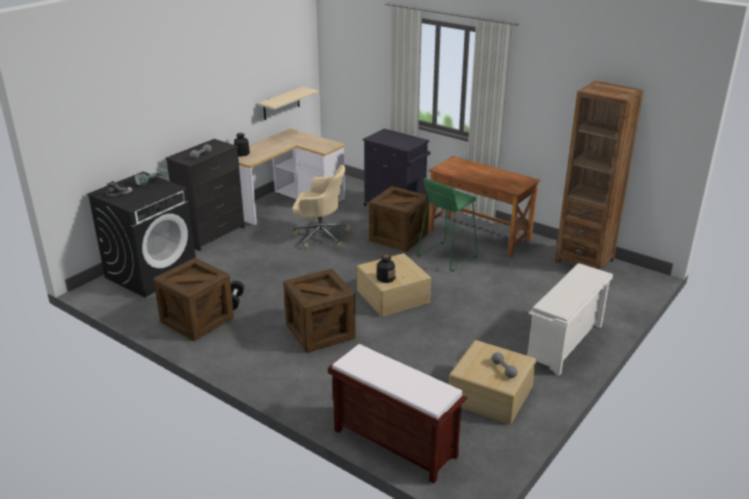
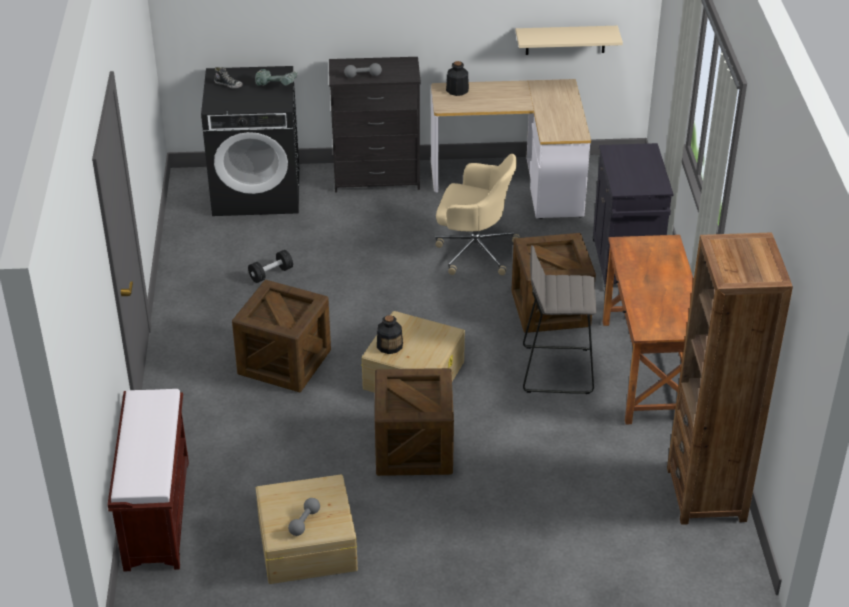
camera: 50 degrees right, 10 degrees up
(197, 320) = (213, 272): crate -> crate (414, 449)
(320, 236) = (474, 250): beige office chair -> beige office chair turned 45 degrees counterclockwise
(446, 256) = (556, 369): green stool -> grey stool
(565, 344) = (474, 561): white shoe rack -> none

